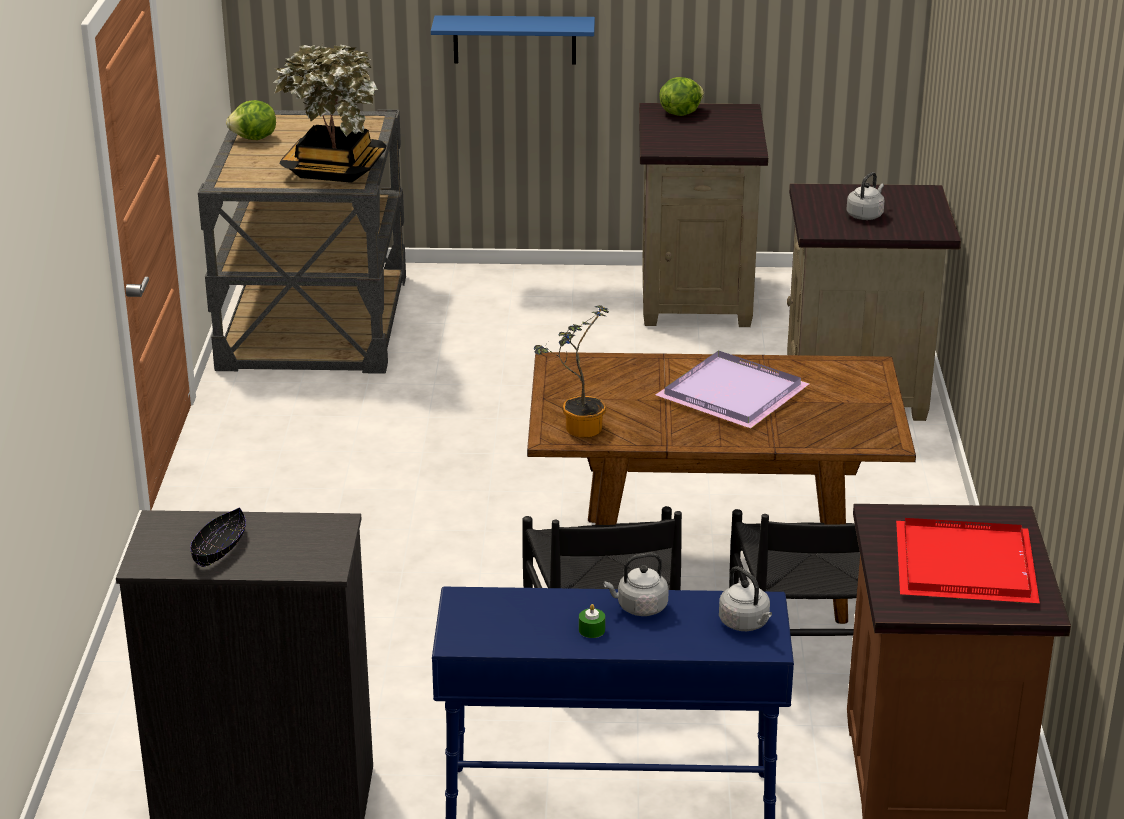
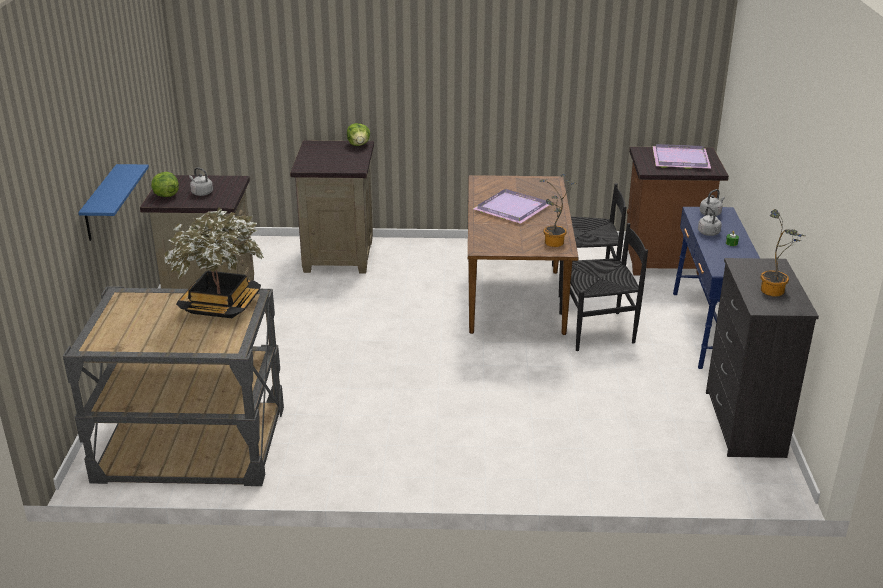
camera: 90 degrees left, 0 degrees up
(220, 547) = (775, 290): black bowl -> potted plant
(254, 139) = (141, 342): lettuce -> lettuce (359, 145)
(865, 215) = (339, 157): grey kettle -> grey kettle (201, 193)
(967, 567) = (681, 159): red tray -> purple tray

